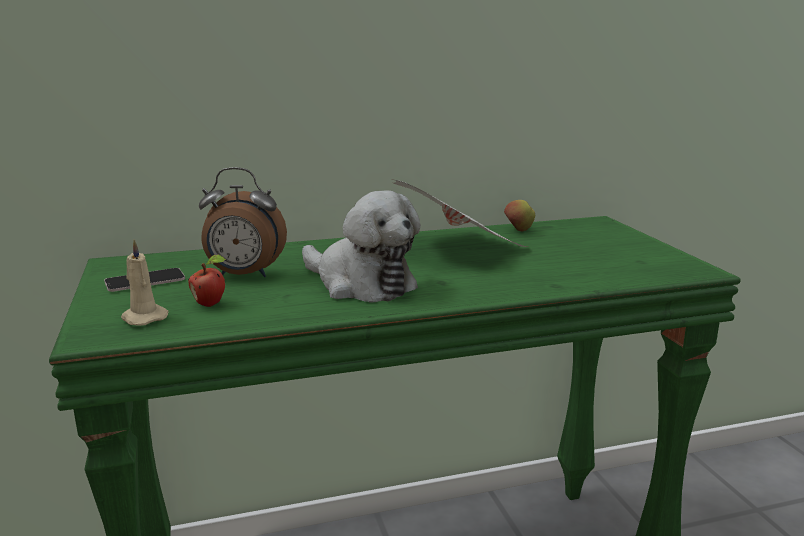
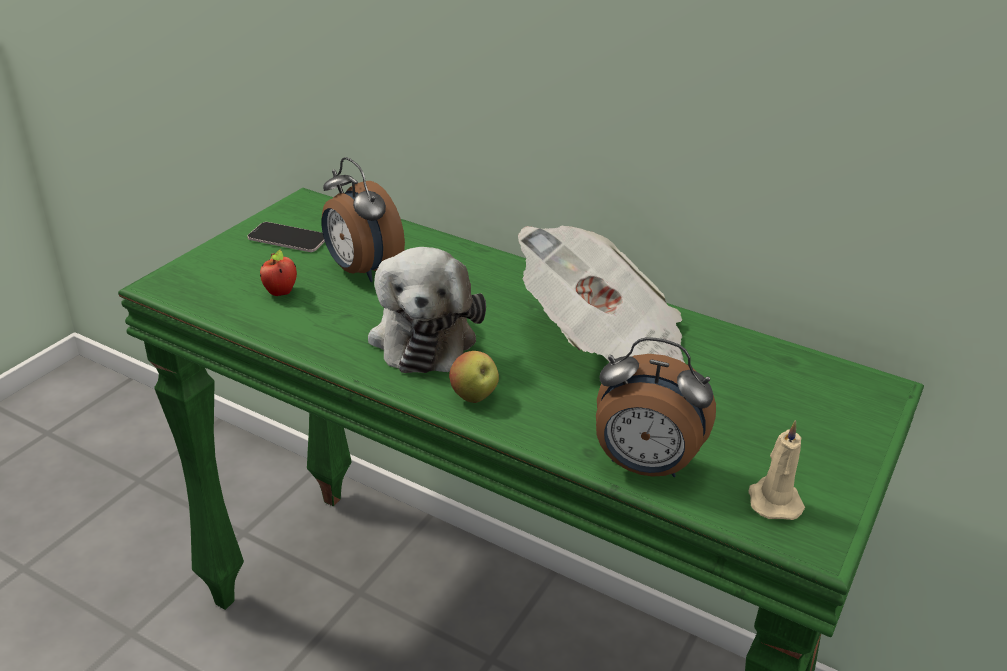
camera: 45 degrees right, 15 degrees up
(143, 318) = (220, 282): beige candle -> beige candle (773, 500)
(518, 230) = (736, 348): apple -> apple (474, 396)
(588, 279) = (643, 466): none -> alarm clock

